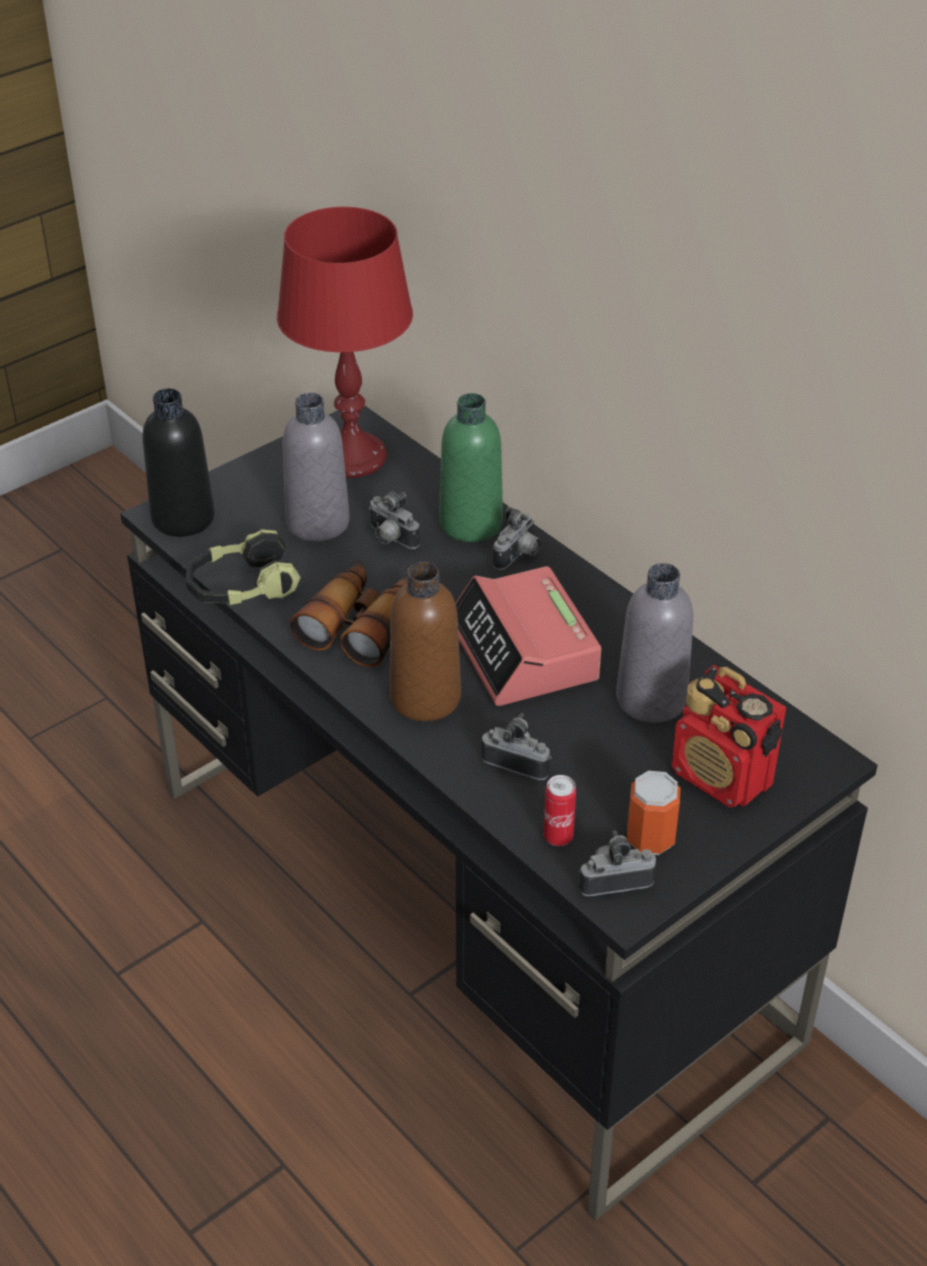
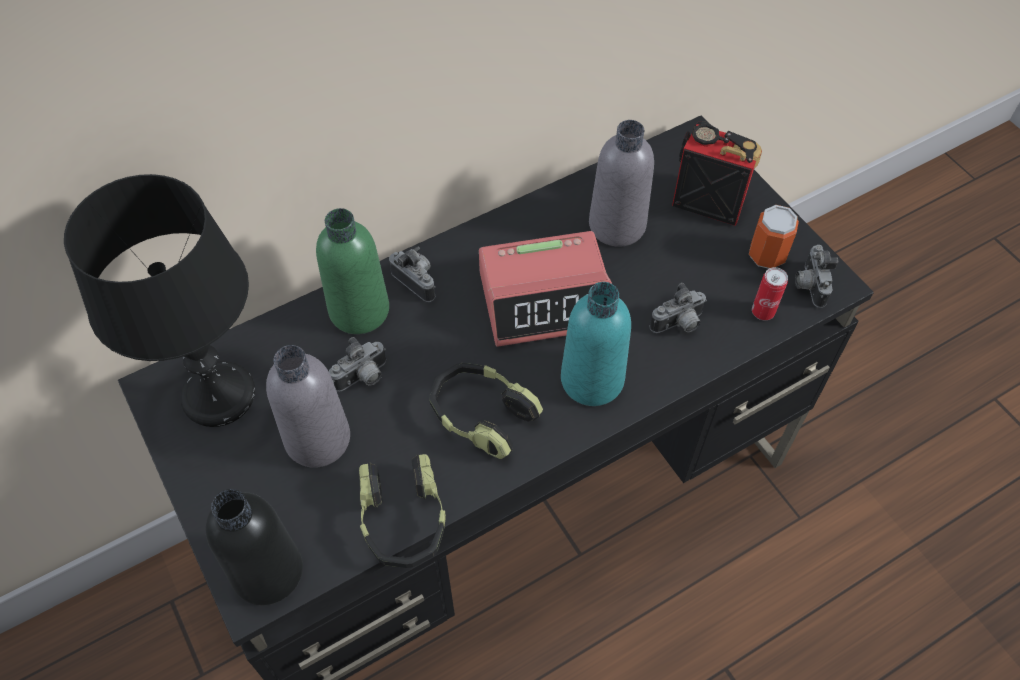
camera: 80 degrees left, 15 degrees up
(351, 458) = (219, 396): red table lamp -> black table lamp
(363, 623) = (481, 416): binoculars -> headphones
(425, 698) = (592, 379): brown bottle -> turquoise bottle
(518, 762) = (678, 325): camera -> camera turned 150 degrees counterclockwise
(723, 778) = (708, 200): radio -> radio turned 120 degrees counterclockwise

